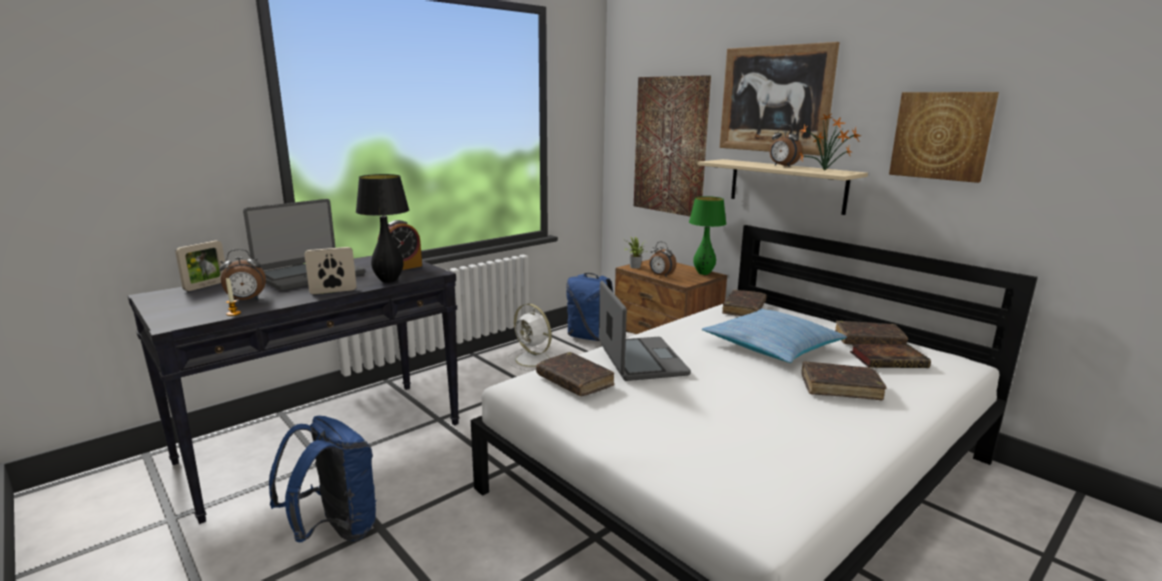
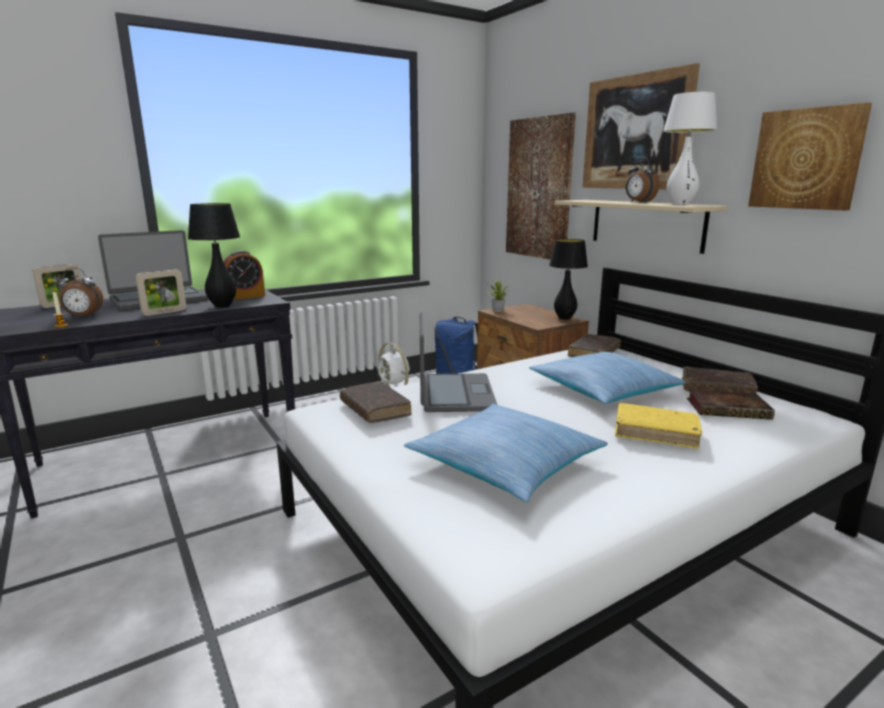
camera: 10 degrees right, 0 degrees up
(333, 291) = (164, 312): picture frame -> picture frame turned 150 degrees clockwise
(335, 530) = (140, 536): blue backpack -> none
(660, 276) = (518, 319): alarm clock -> none
(703, 273) = (564, 318): green table lamp -> black table lamp
(727, 428) = (505, 464): none -> pillow
(826, 171) = (680, 204): potted plant -> white table lamp
(840, 388) = (655, 433): brown book -> yellow book

